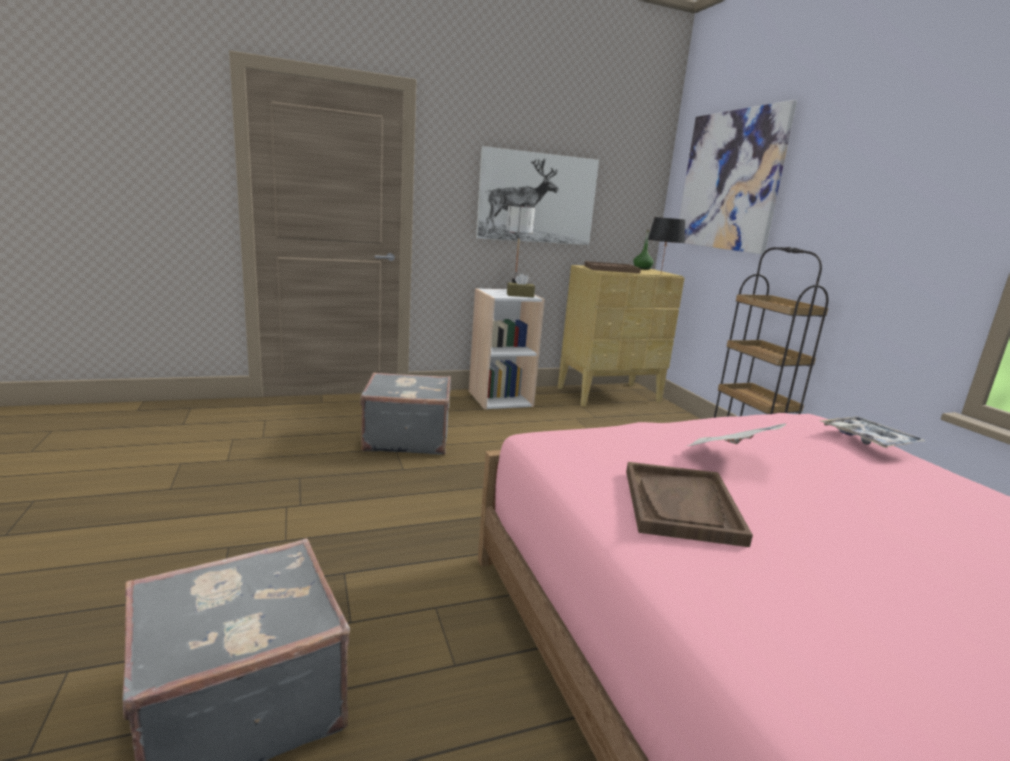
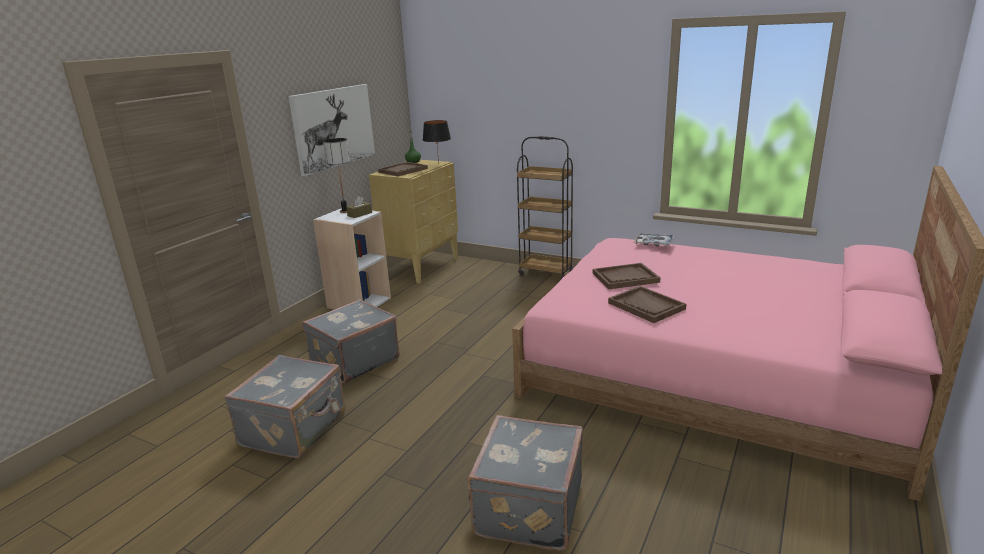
camera: 40 degrees left, 5 degrees up
(263, 464) = (295, 429): none -> grey suitcase
(726, 458) = (625, 278): newspaper -> brown tray
(730, 181) = (471, 88): picture -> none

